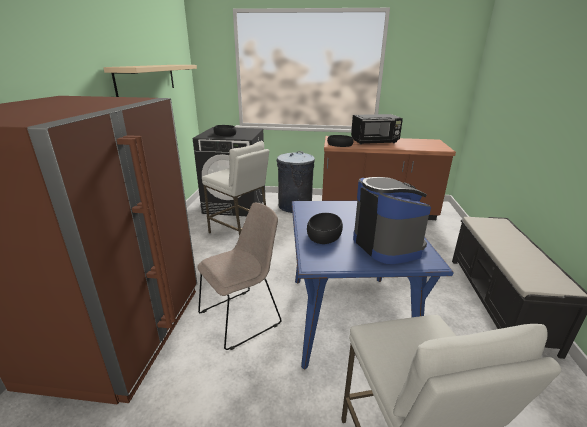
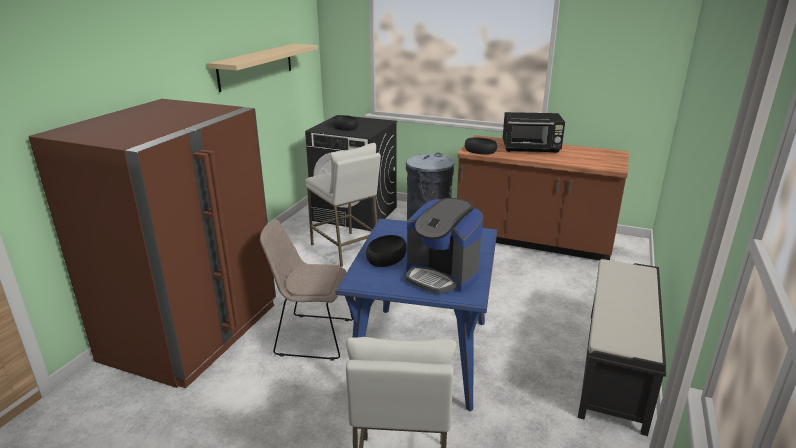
camera: 15 degrees right, 0 degrees up
(242, 316) = (311, 336): beige chair -> beige chair turned 150 degrees counterclockwise
(387, 245) = (441, 275): coffee machine -> coffee machine turned 135 degrees clockwise

